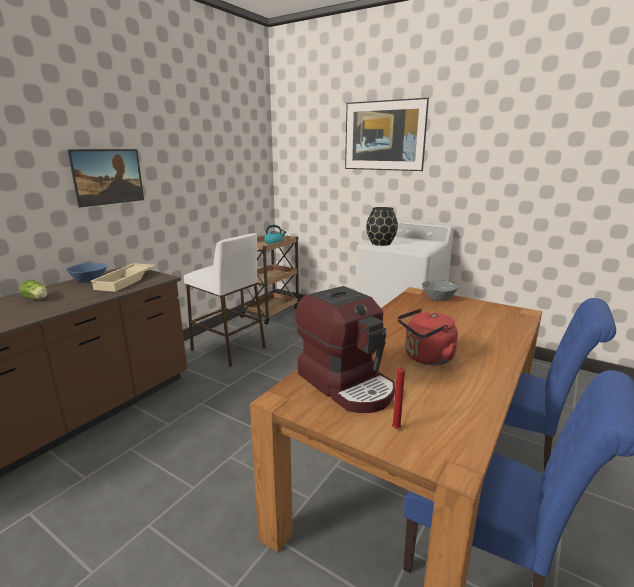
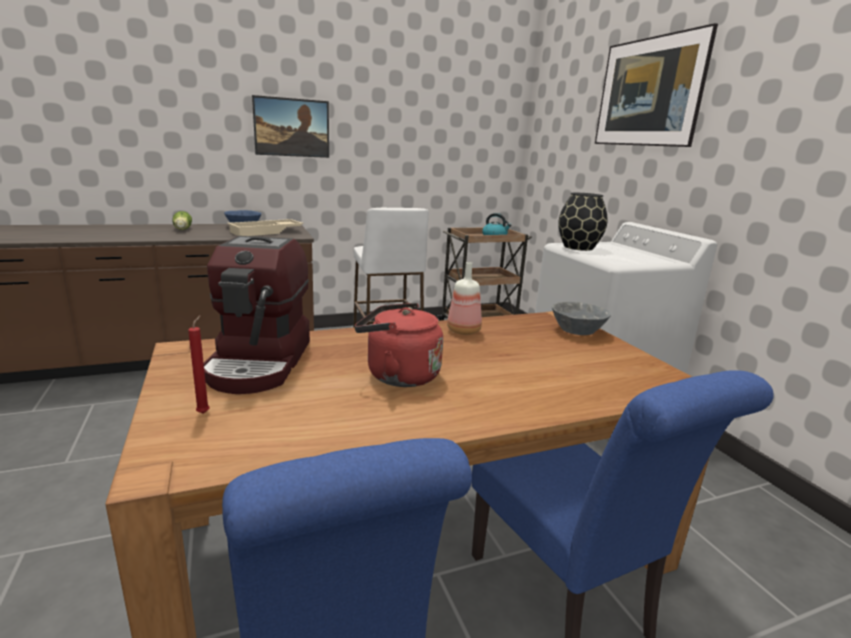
camera: 35 degrees right, 0 degrees up
(396, 318) = (464, 331): none -> bottle

